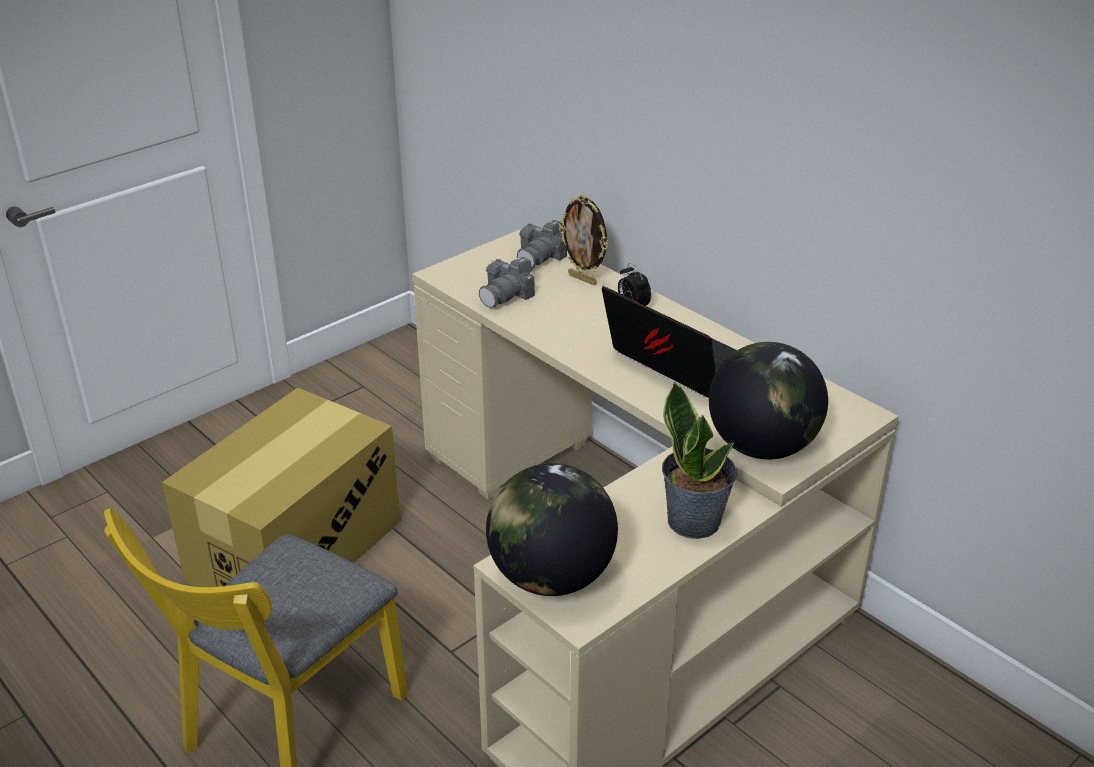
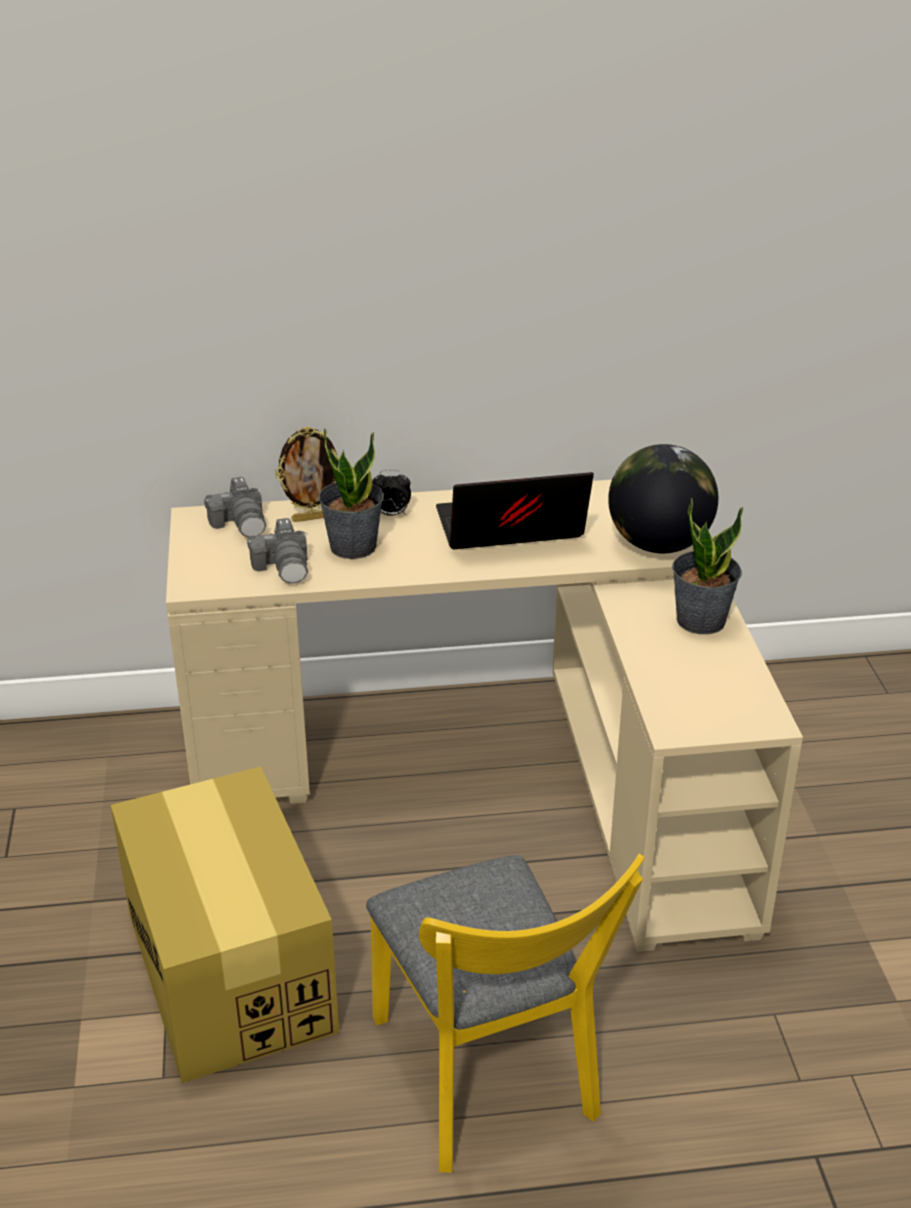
camera: 55 degrees left, 0 degrees up
(551, 577) = (708, 715): globe -> none
(568, 310) = (353, 546): none -> potted plant

